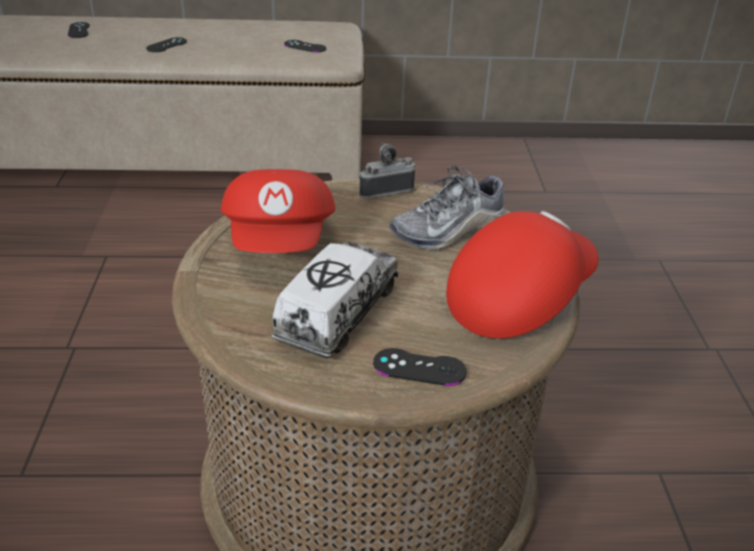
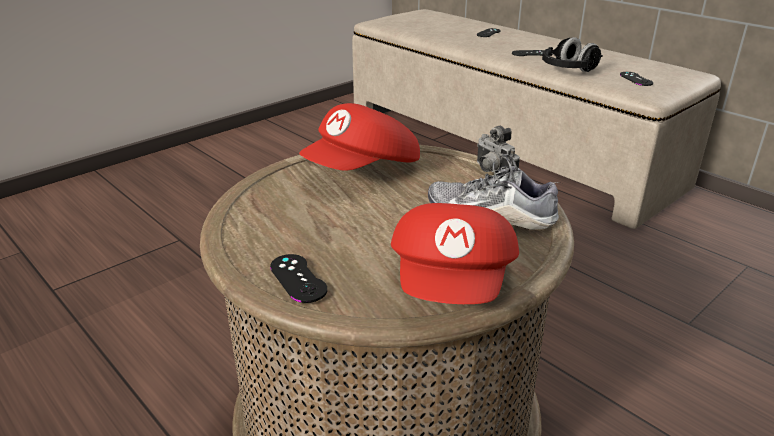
camera: 50 degrees right, 5 degrees down
(235, 55) = (568, 71): none -> black headphones
(338, 313) = (319, 223): toy truck -> none
(384, 190) = (492, 172): camera -> camera turned 150 degrees counterclockwise
(517, 298) = (454, 284): red cap -> red cap turned 90 degrees clockwise

